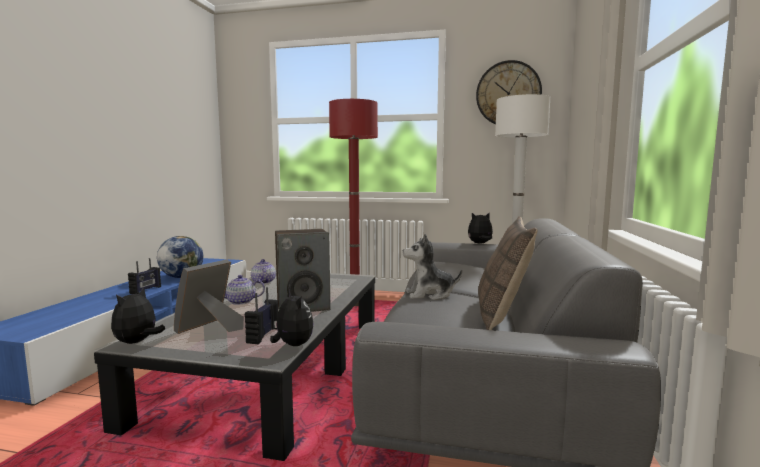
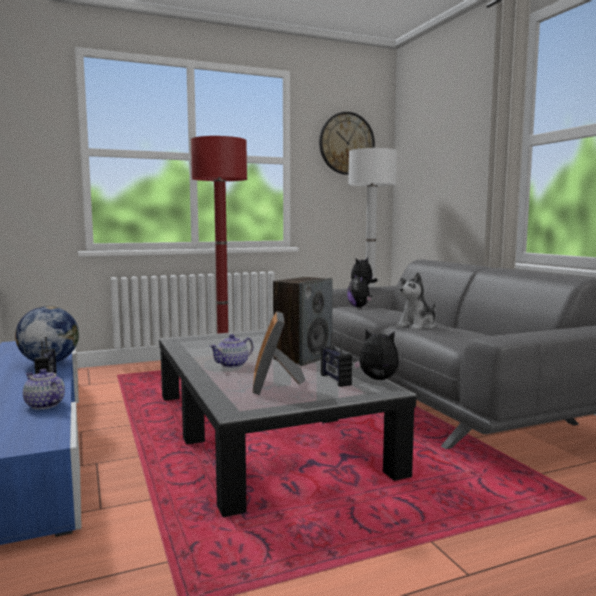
camera: 35 degrees left, 0 degrees up
(137, 342) = (244, 407): plush toy -> plush toy (359, 307)
(263, 282) = (196, 348): teapot -> teapot (44, 405)
(502, 315) = (485, 332): pillow -> none

